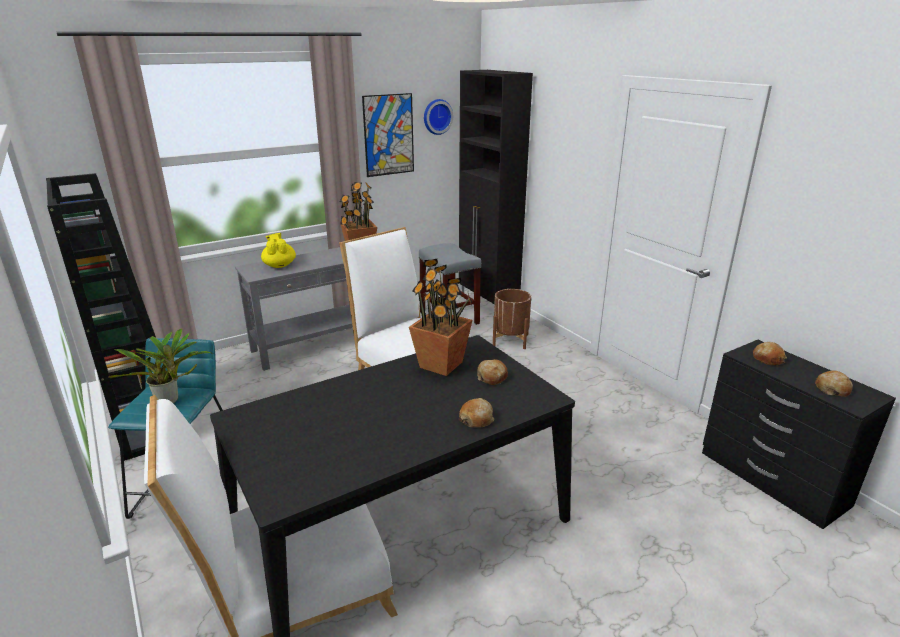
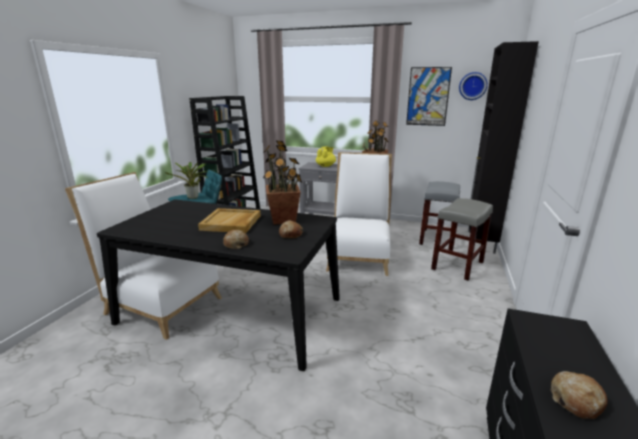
camera: 50 degrees right, 5 degrees down
(399, 400) = (231, 223): none -> beige tray
(510, 340) = (457, 266): brown planter -> grey stool
(768, 359) = (553, 336): bread -> none

